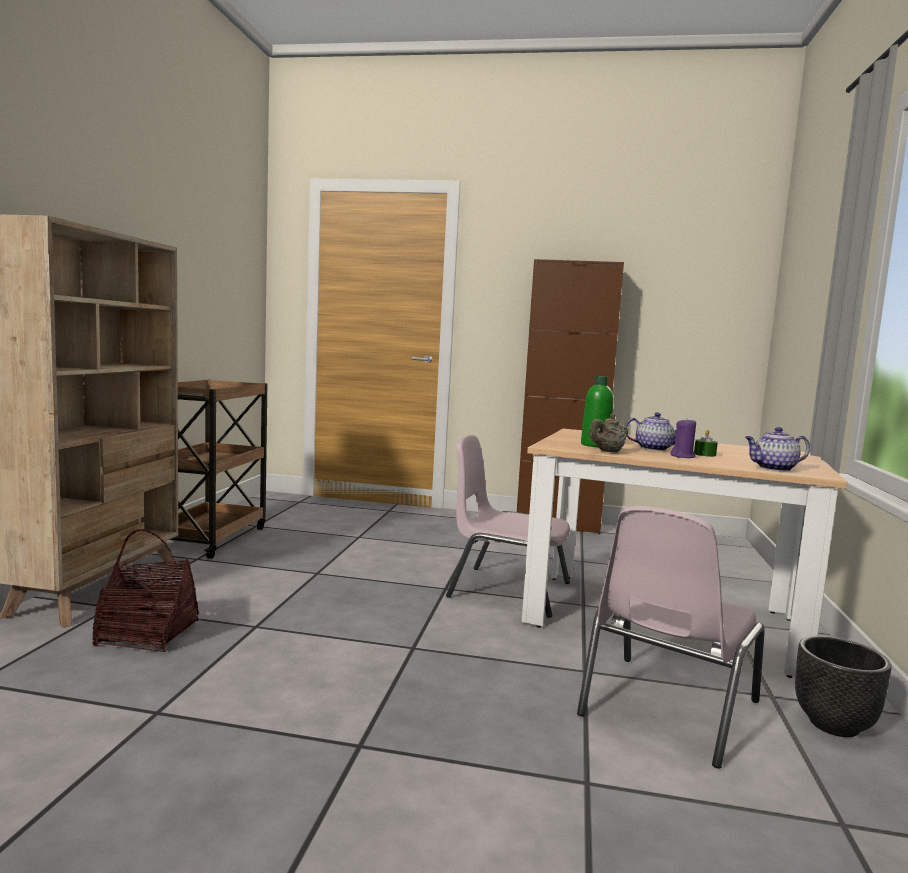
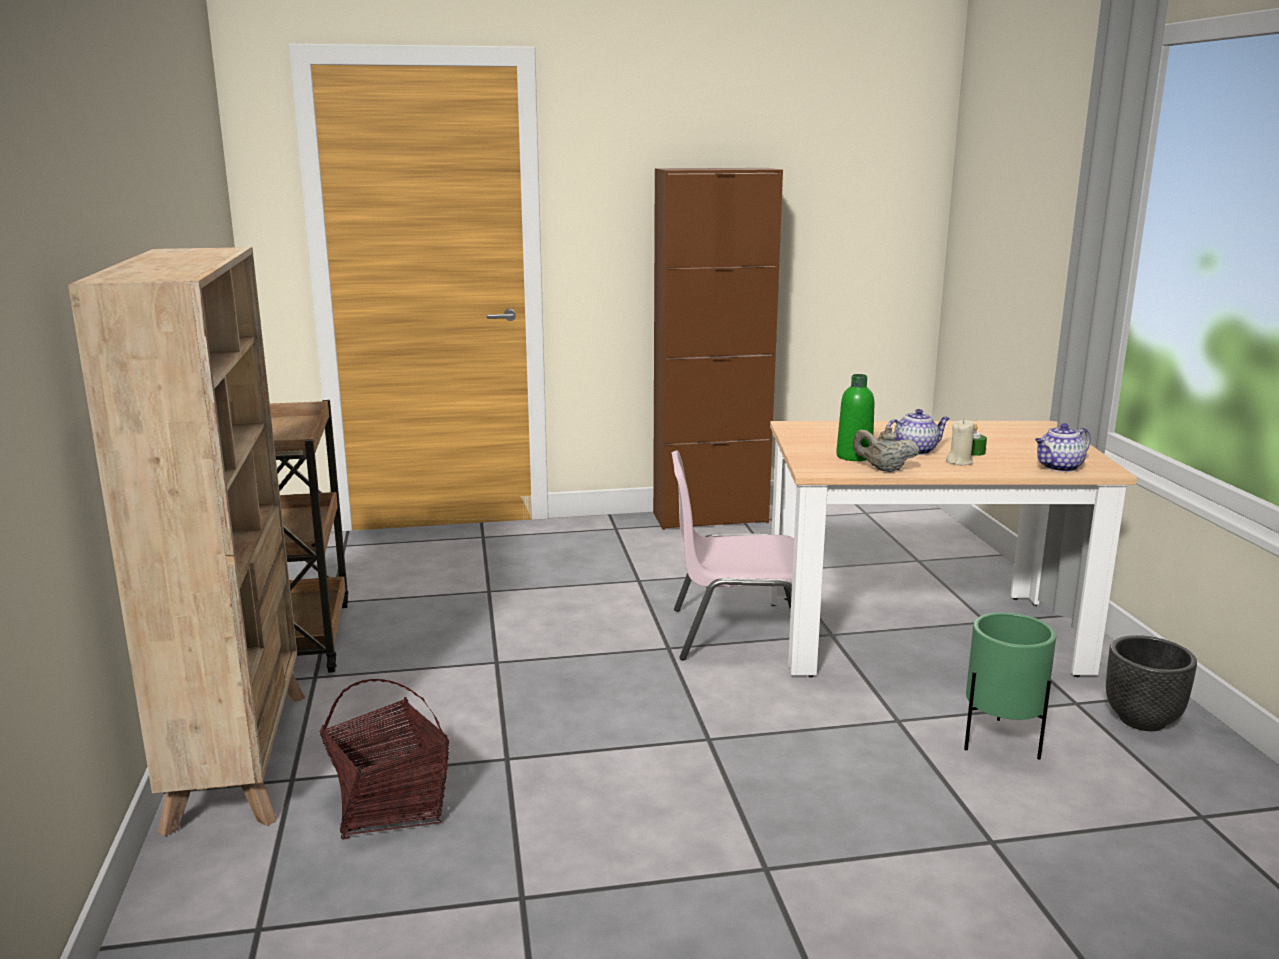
camera: 20 degrees left, 10 degrees up
(608, 452) = (884, 469): beige teapot -> beige teapot turned 75 degrees clockwise
(666, 708) = (1000, 743): pink chair -> green planter
(683, 456) = (959, 462): purple candle -> beige candle

